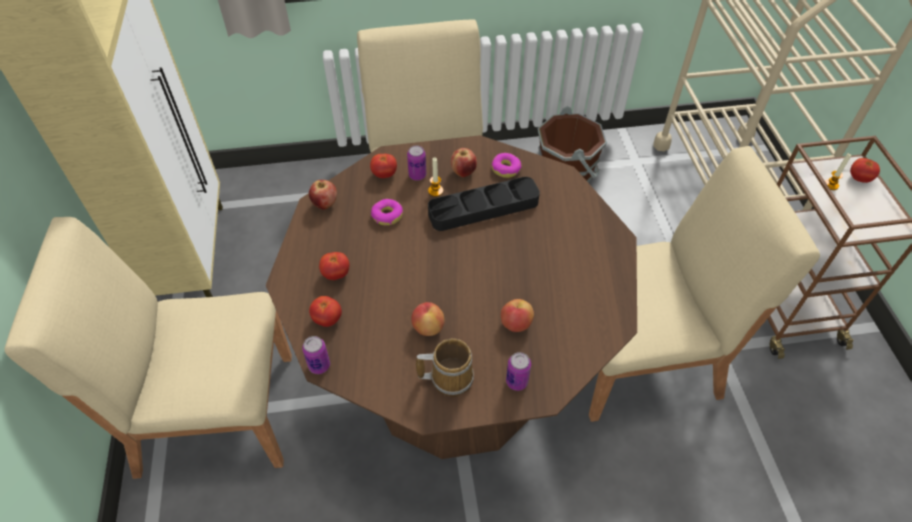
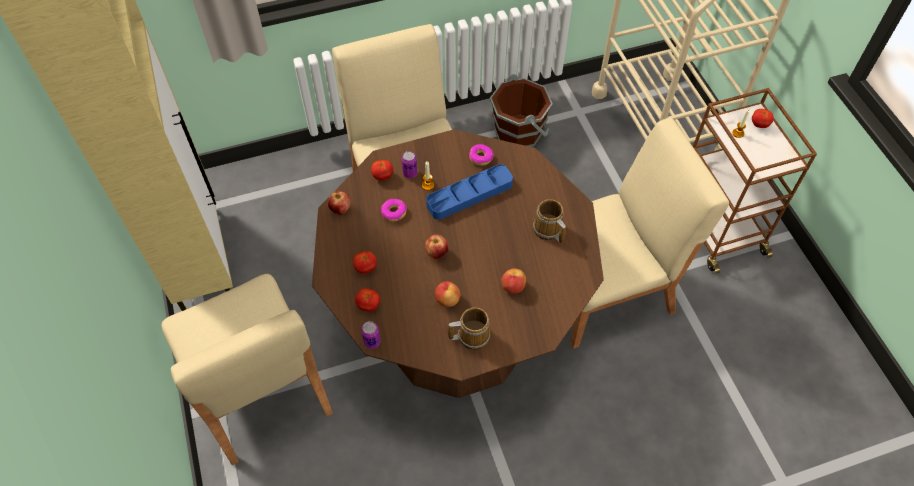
camera: 10 degrees left, 5 degrees up
(214, 412) = (260, 391): beige chair -> beige chair turned 105 degrees counterclockwise
(463, 172) = (447, 165): apple -> apple (437, 253)
(483, 208) = (469, 195): black tray -> blue tray
(517, 381) = (521, 331): can -> none
(573, 262) = (548, 230): none -> mug

